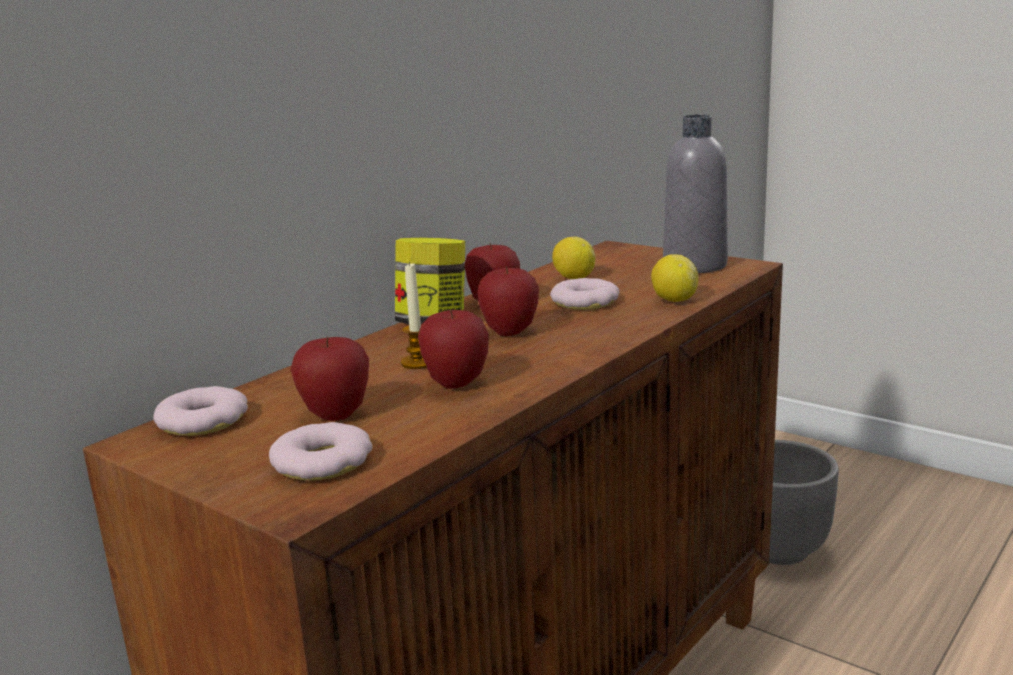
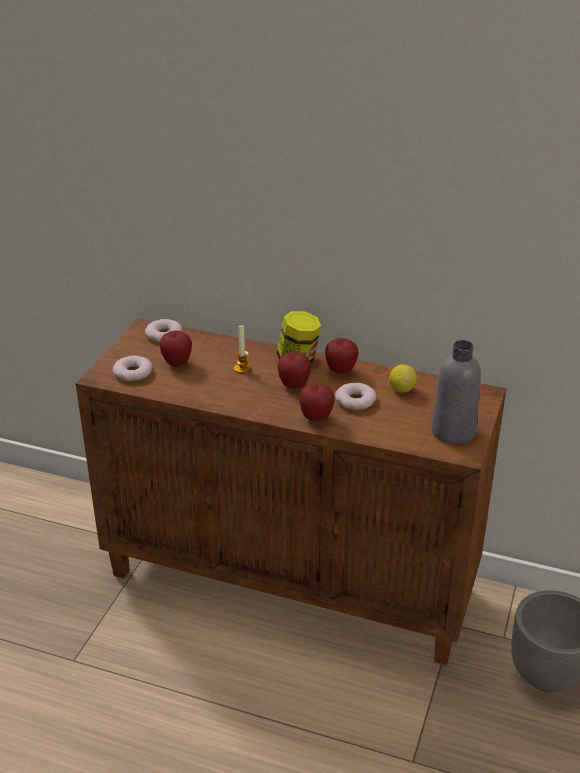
camera: 70 degrees right, 15 degrees up
(456, 383) = (219, 385): apple -> apple (316, 418)
(674, 300) = (371, 431): lemon -> none

